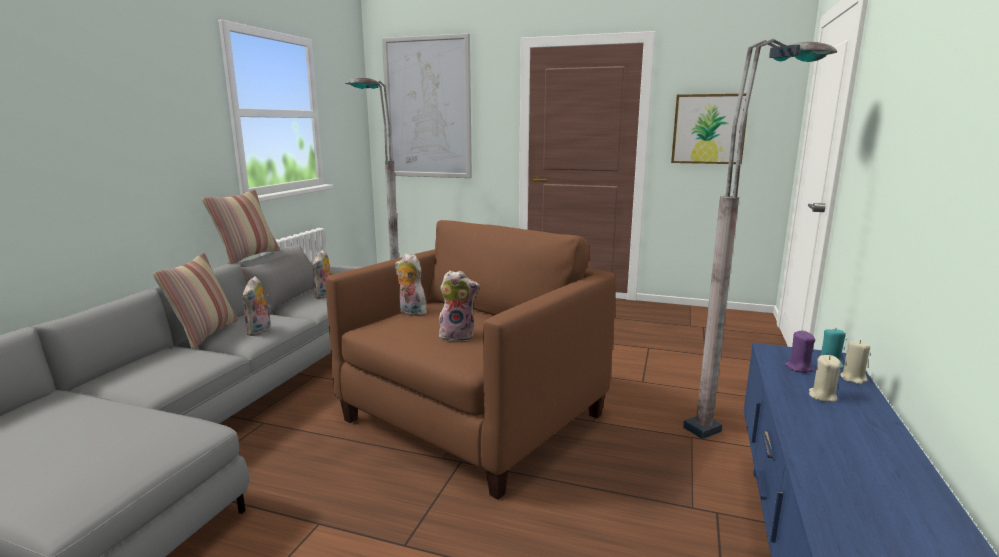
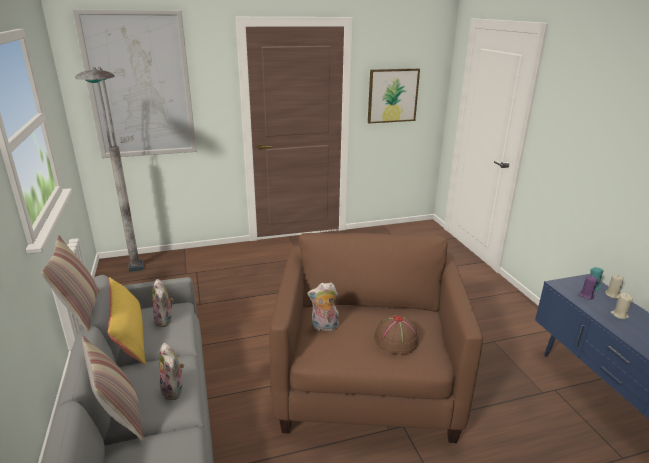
camera: 35 degrees left, 10 degrees up
(287, 298) = (129, 336): grey pillow -> yellow pillow
(458, 336) = (396, 340): plush toy -> brown hat
(739, 416) = (498, 314): grey floor lamp -> none

